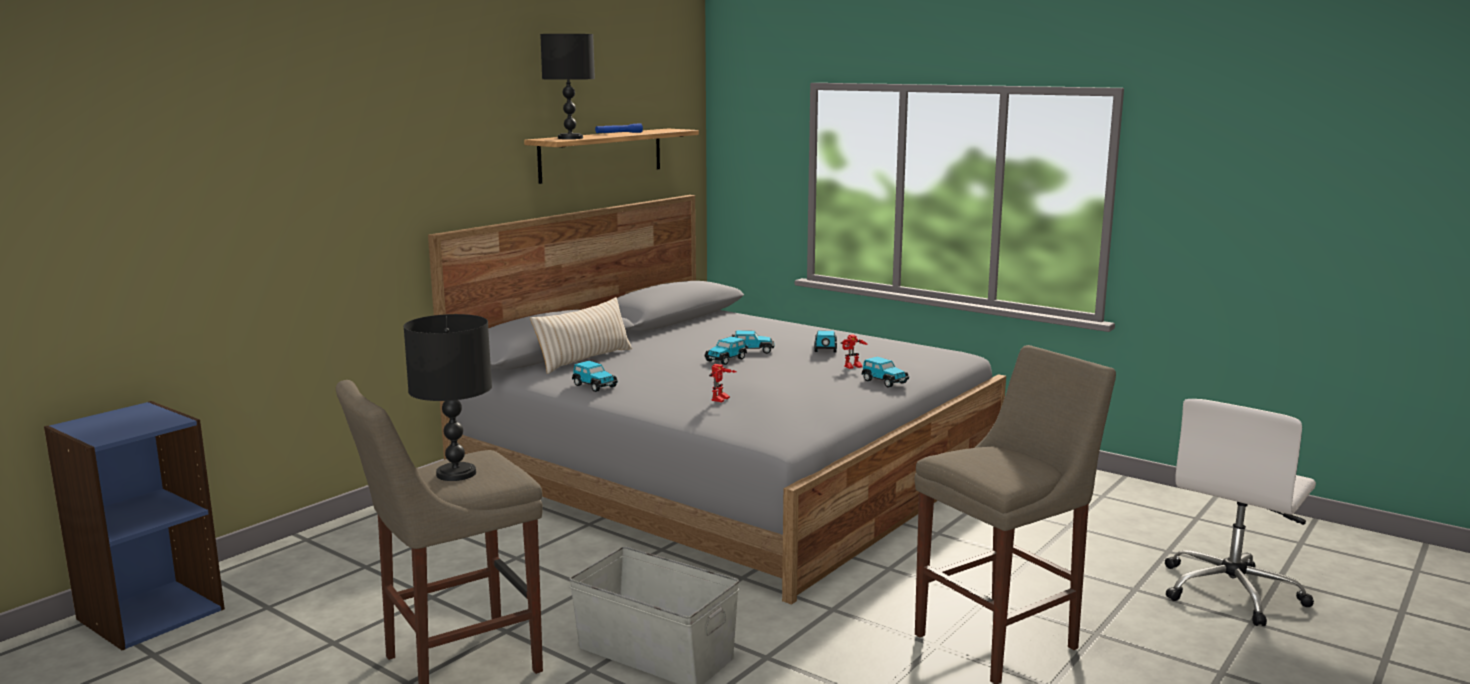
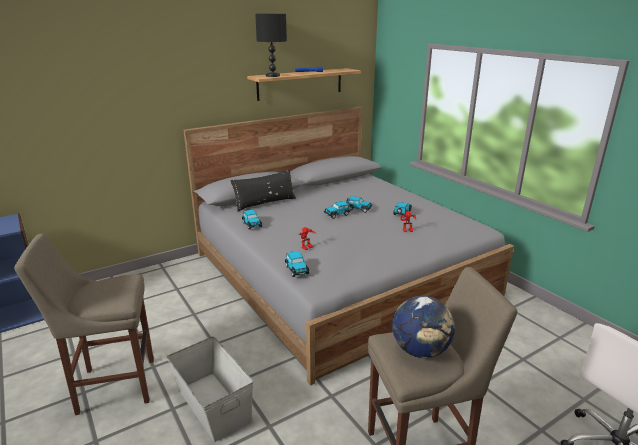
camera: 20 degrees right, 10 degrees up
(455, 473) = (98, 292): black table lamp -> none
(584, 359) = (265, 203): beige pillow -> black pillow
(884, 381) = (416, 246): toy car -> toy car (296, 270)
(997, 459) = (420, 350): none -> globe

